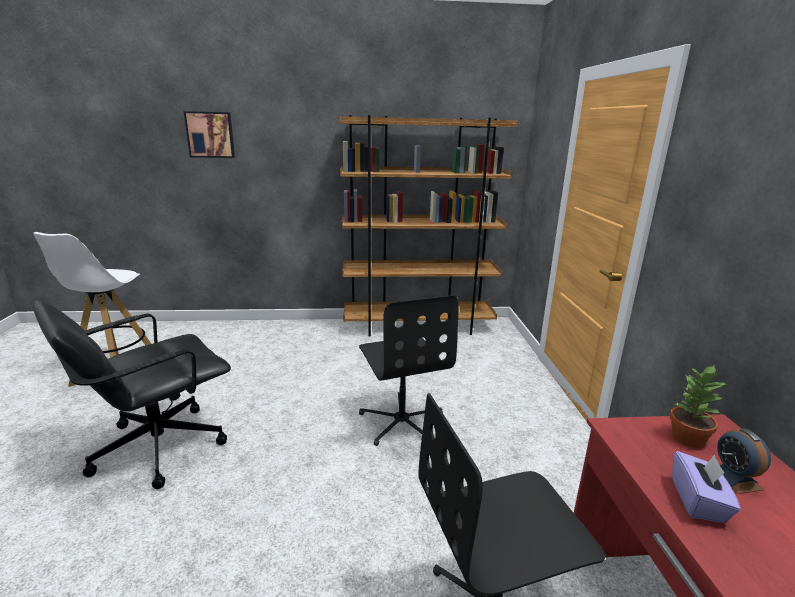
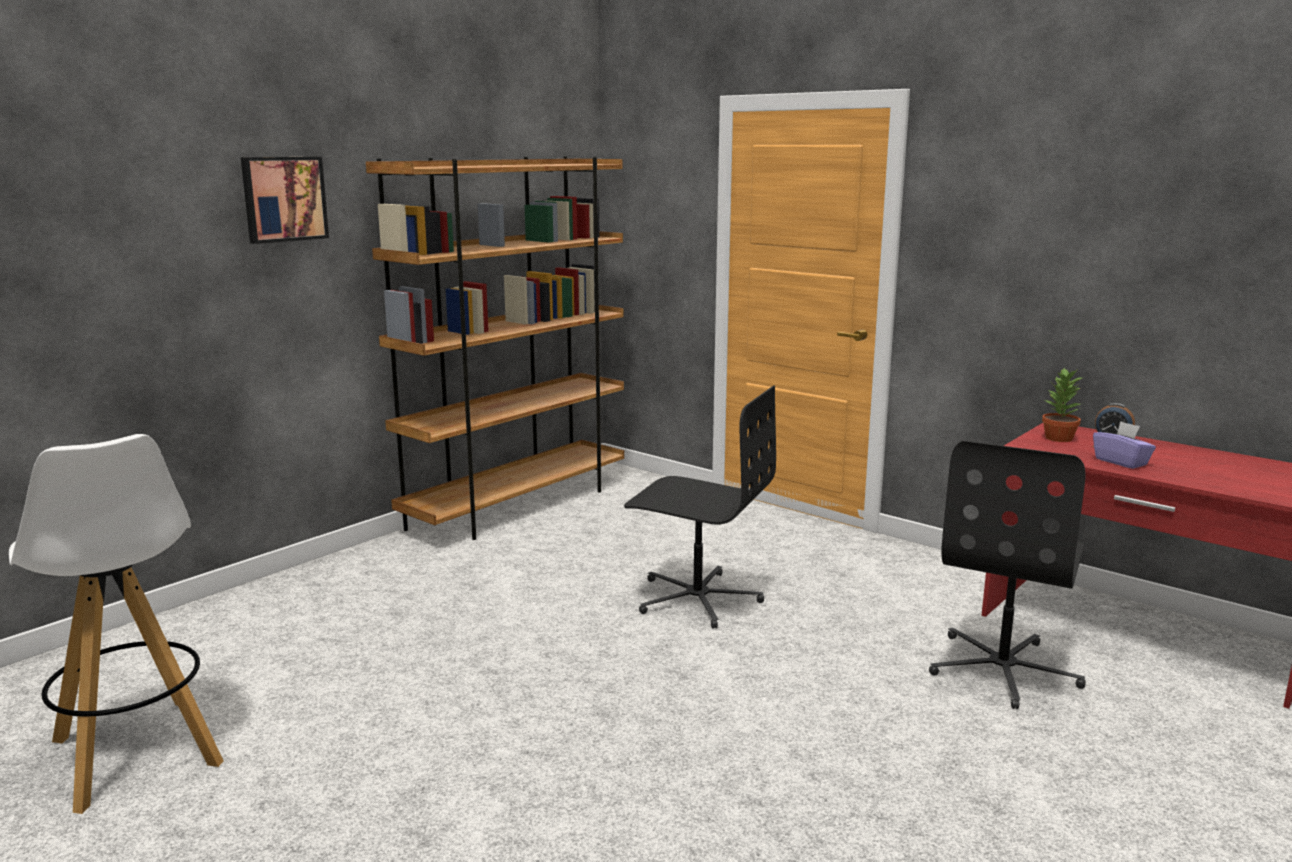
camera: 45 degrees left, 5 degrees down
(157, 446) = (463, 767): black office chair -> none
(210, 135) = (125, 209): picture -> picture (283, 199)

